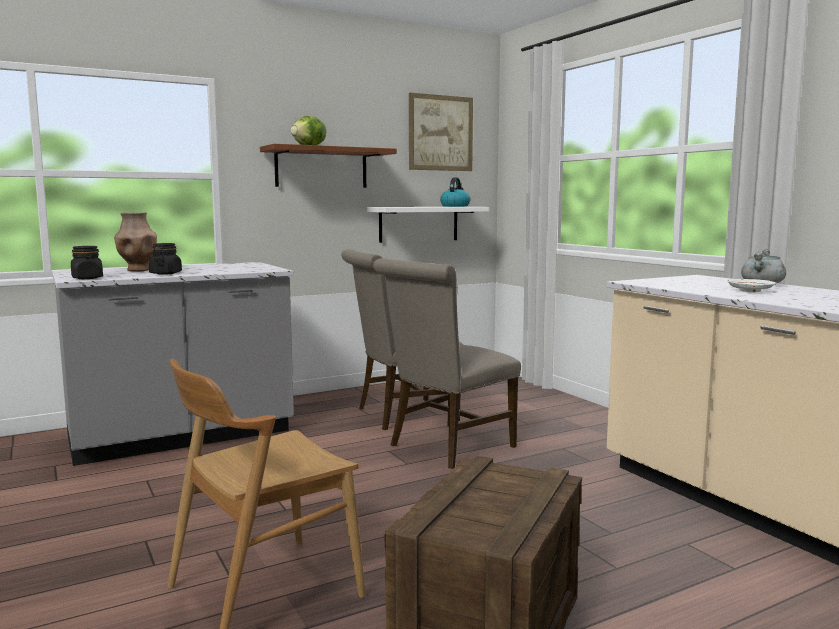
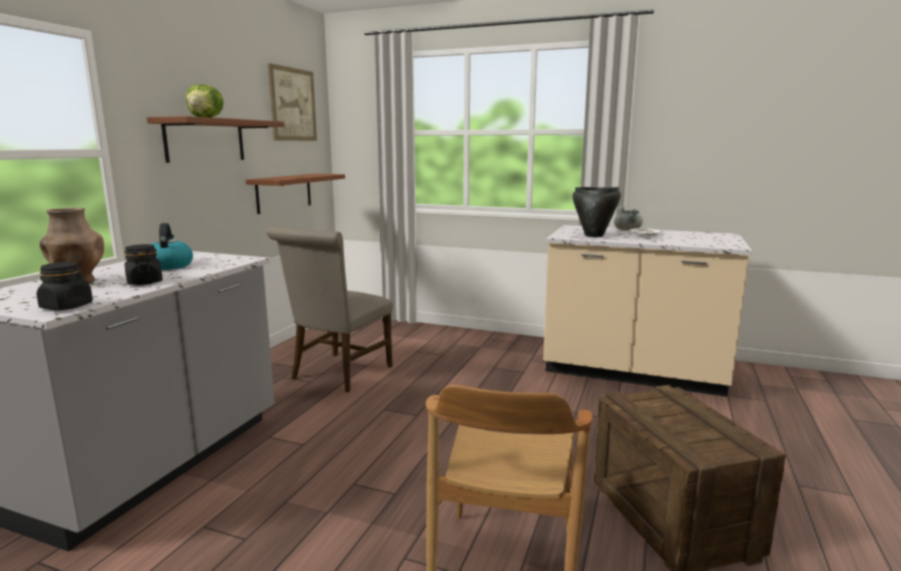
camera: 40 degrees left, 5 degrees up
(418, 224) = (284, 192): white shelf -> brown shelf
(446, 447) = (421, 392): beige chair -> none
(455, 206) = (315, 174): kettle -> kettle (169, 266)
(680, 284) = (594, 235): none -> black cooking pot

